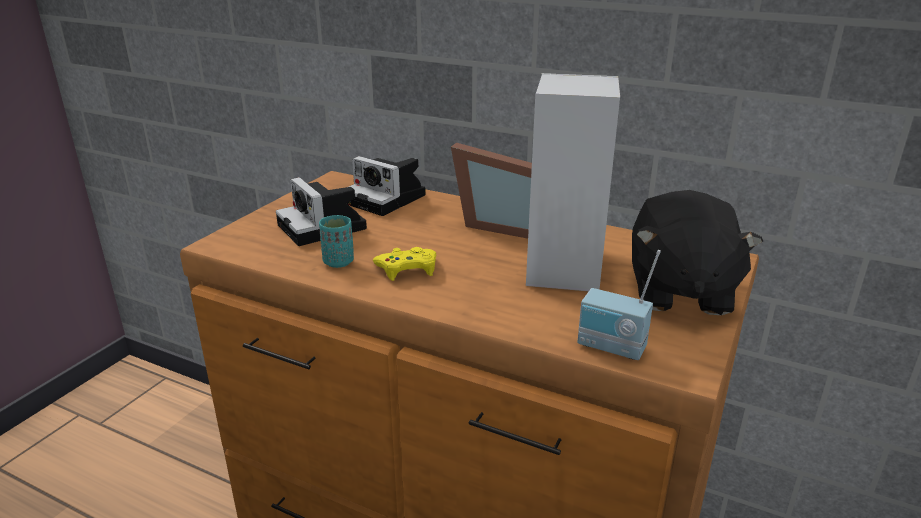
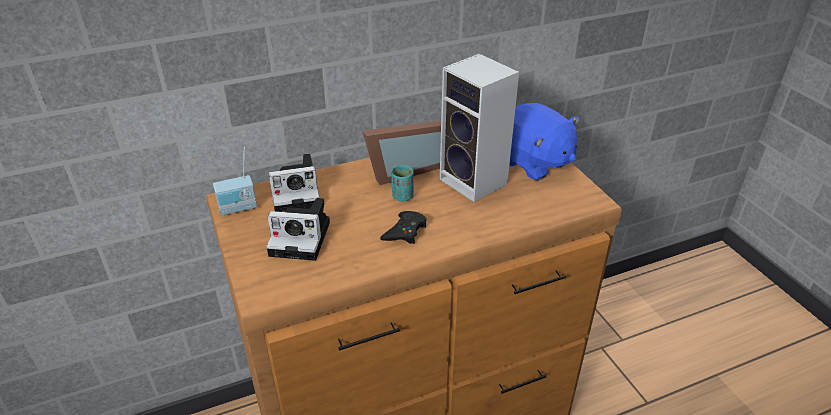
camera: 50 degrees left, 10 degrees up
(338, 262) = (361, 253): turquoise cup -> turquoise cup (402, 196)
(407, 269) = (405, 231): yellow game controller -> black game controller
(611, 348) = (558, 210): radio -> radio (238, 209)
(678, 292) = (533, 163): black plush toy -> blue plush toy

